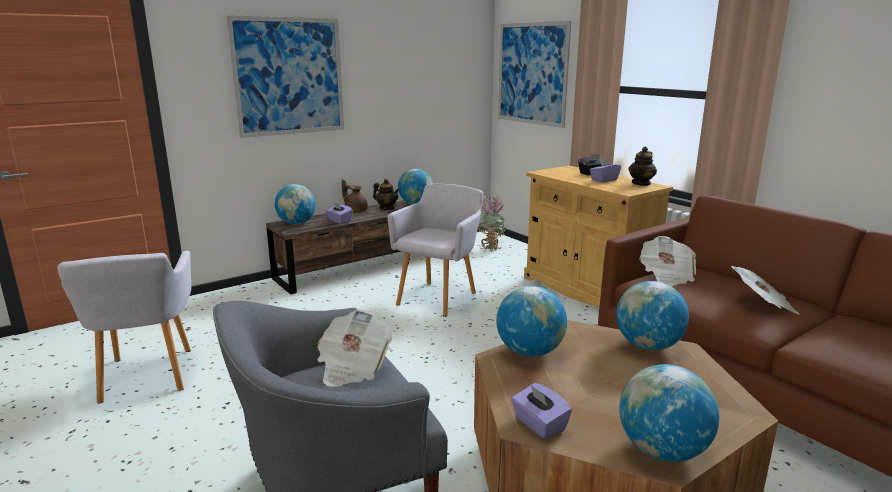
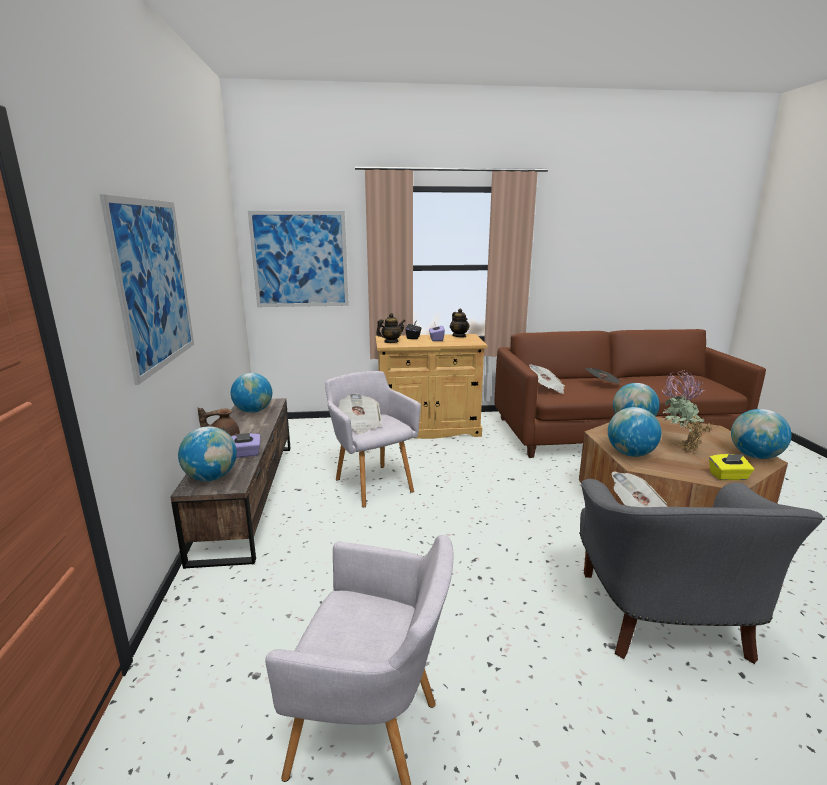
camera: 60 degrees left, 0 degrees up
(386, 208) = (244, 425): teapot -> teapot (391, 342)
(430, 232) = (360, 424): none -> newspaper
(490, 248) = (300, 432): potted plant -> potted plant (678, 447)
(539, 424) = (728, 477): purple tissue box -> yellow tissue box

